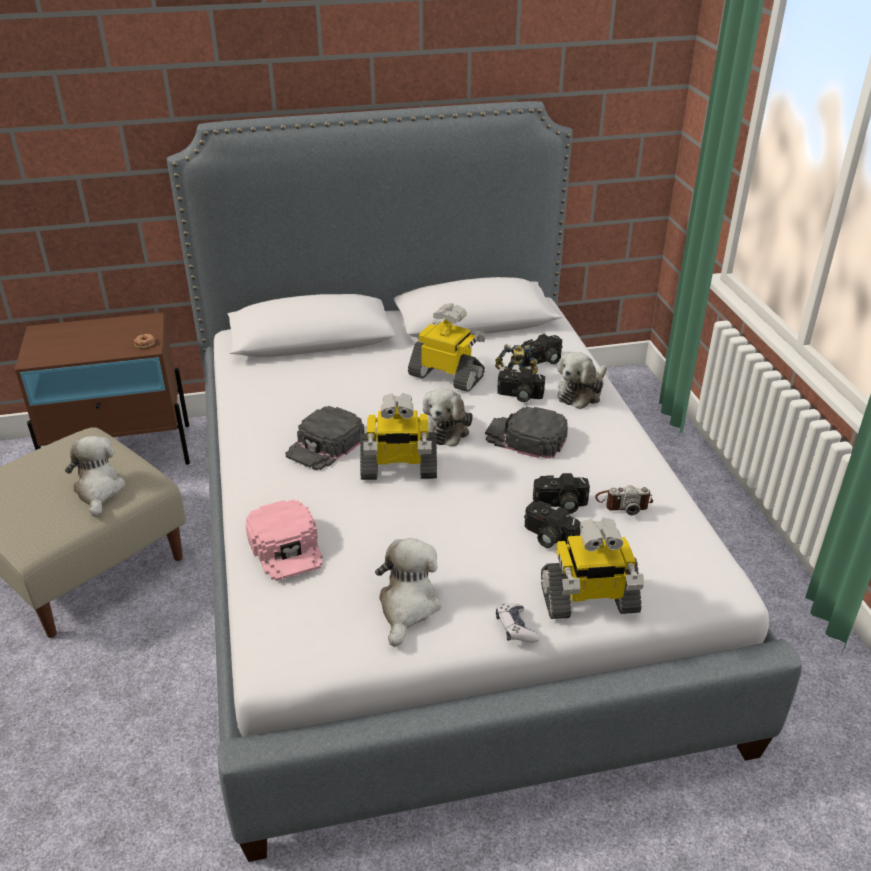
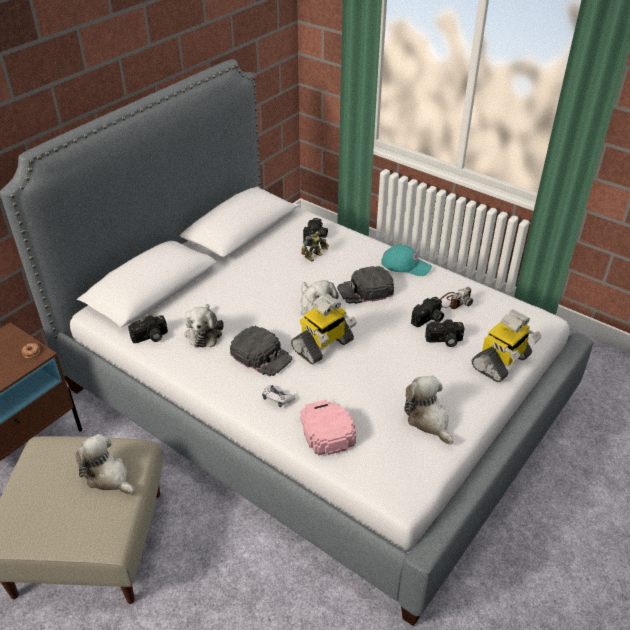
camera: 40 degrees left, 5 degrees up
(286, 546) = (325, 428): pink cap -> pink cap turned 135 degrees counterclockwise
(325, 445) = (261, 355): black cap -> black cap turned 45 degrees counterclockwise
(447, 376) = (274, 274): toy robot -> none
(515, 628) = (489, 397): game controller -> game controller (277, 399)
(519, 396) = (330, 266): camera -> camera (150, 337)
(581, 392) = (359, 248): plush toy -> plush toy (204, 332)
(615, 435) = (406, 265): none -> turquoise cap

